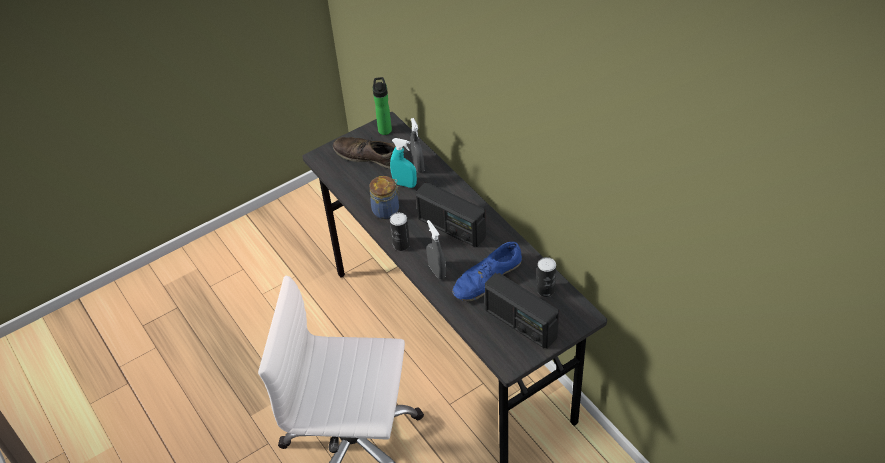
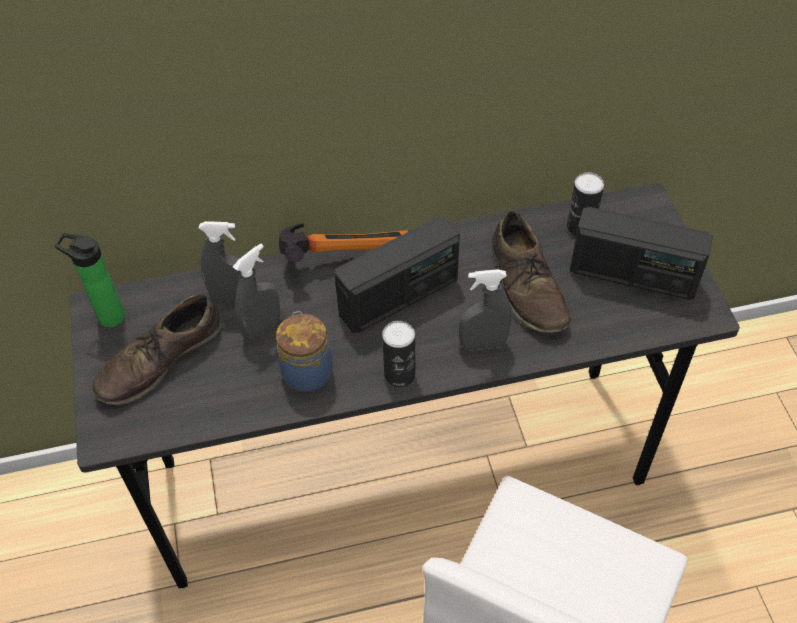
camera: 70 degrees left, 5 degrees up
(404, 184) = (262, 328): turquoise spray bottle -> grey spray bottle
(470, 197) = (346, 252): none -> hammer
(487, 278) = (527, 286): blue shoe -> brown shoe
(520, 323) = (633, 276): radio -> radio turned 45 degrees clockwise

